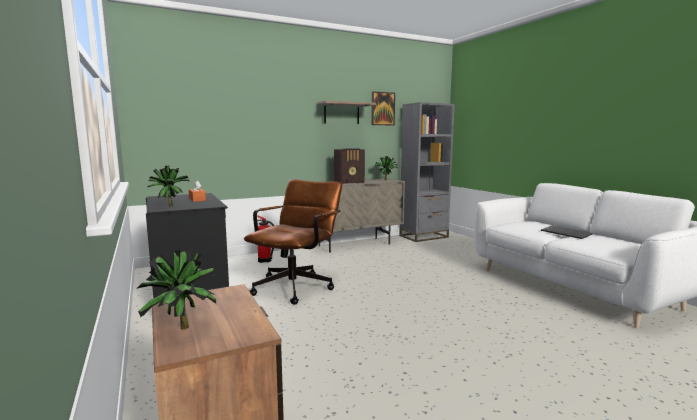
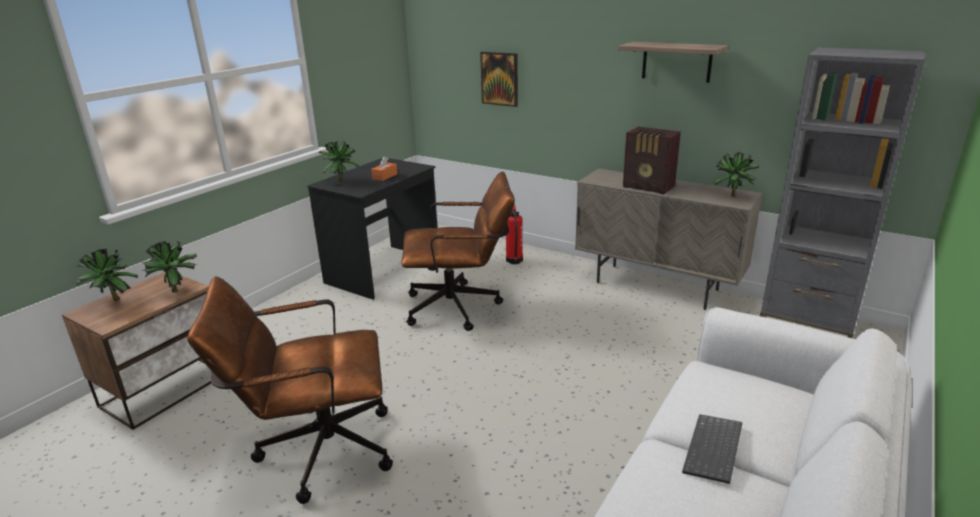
camera: 60 degrees right, 15 degrees up
(230, 296) = (178, 291): none -> potted plant
(382, 108) = (769, 54): picture -> picture (500, 79)
(423, 369) = (315, 450): none -> brown office chair

